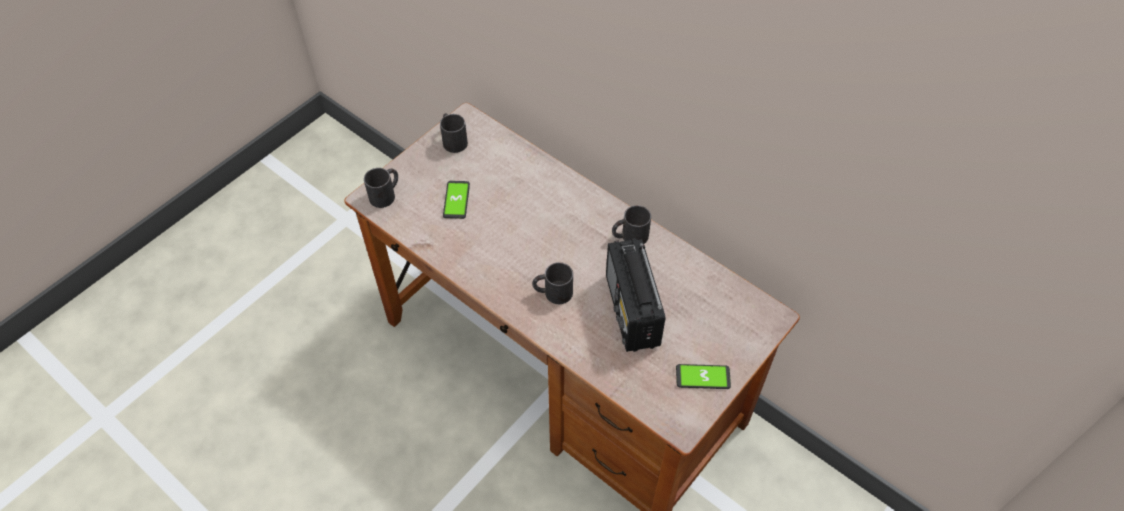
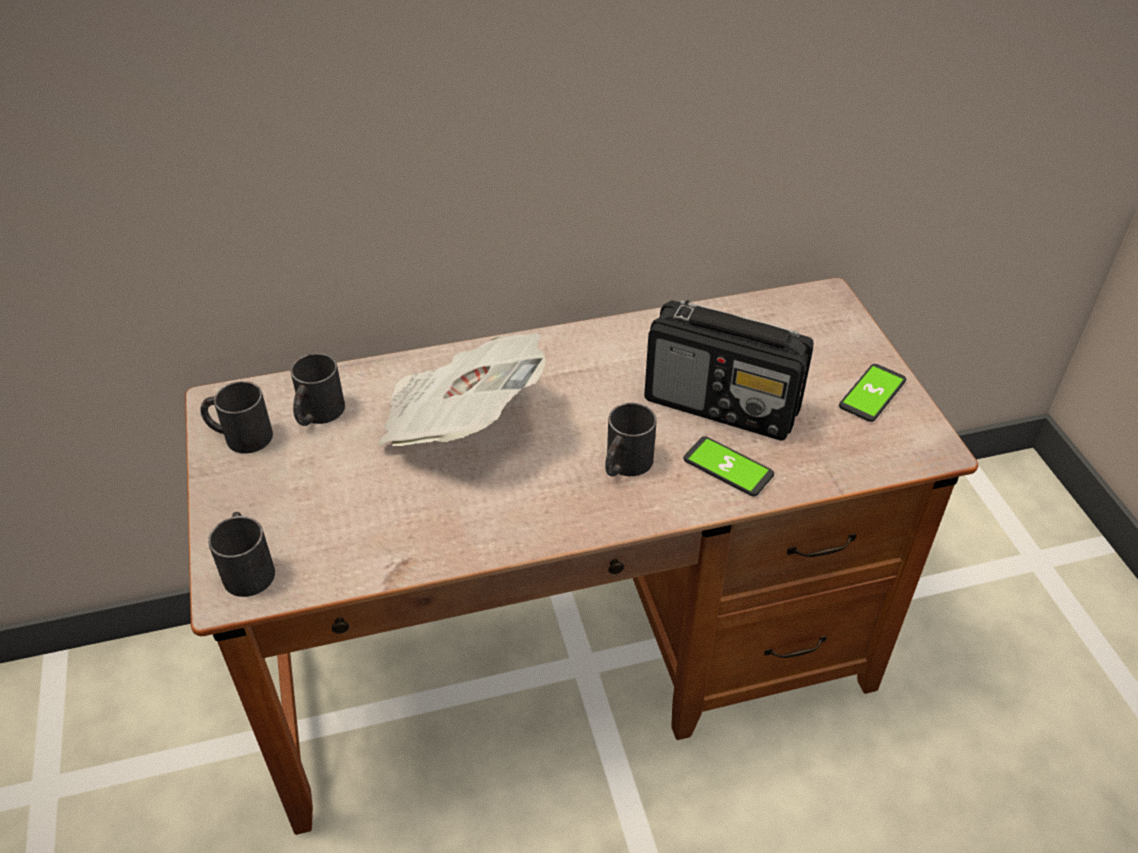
camera: 55 degrees left, 10 degrees down
(456, 200) = (356, 487): phone -> phone (728, 467)
(527, 212) = (460, 422): none -> newspaper
(629, 236) = (601, 349): black mug -> black mug (317, 414)

